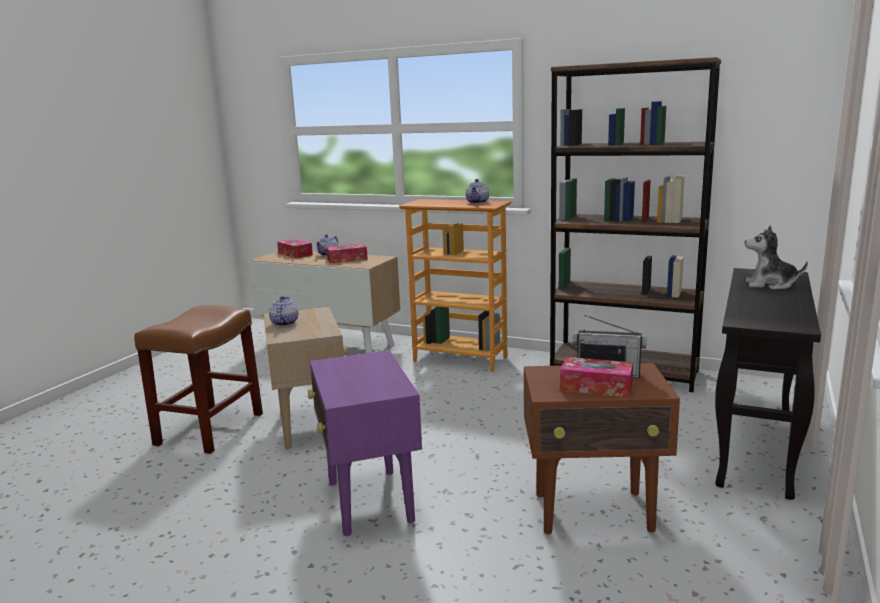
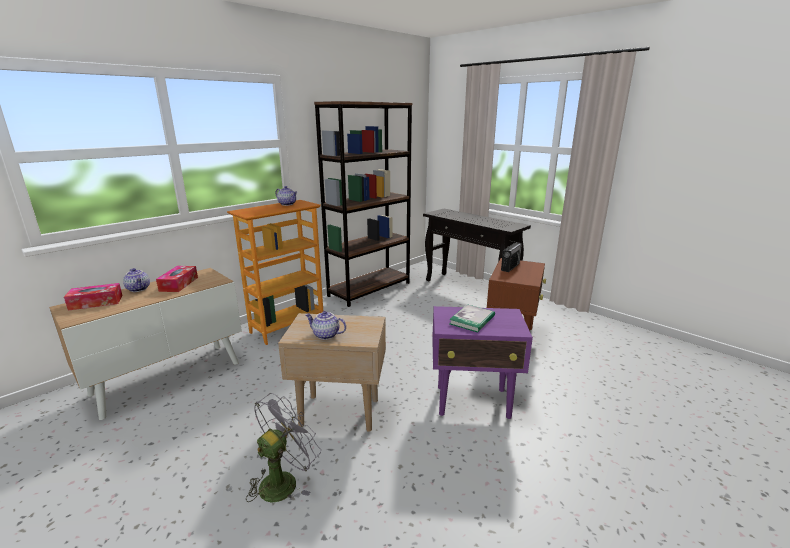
camera: 70 degrees left, 5 degrees up
(210, 428) = (284, 480): brown stool -> grey fan
(358, 372) = (472, 320): none -> book
(596, 387) = (526, 272): tissue box -> none
(770, 285) = (458, 215): plush toy -> none

